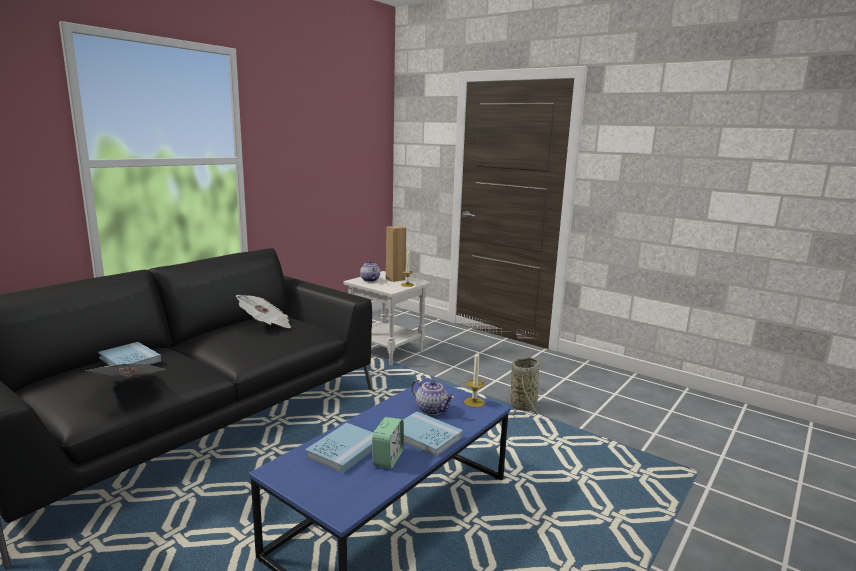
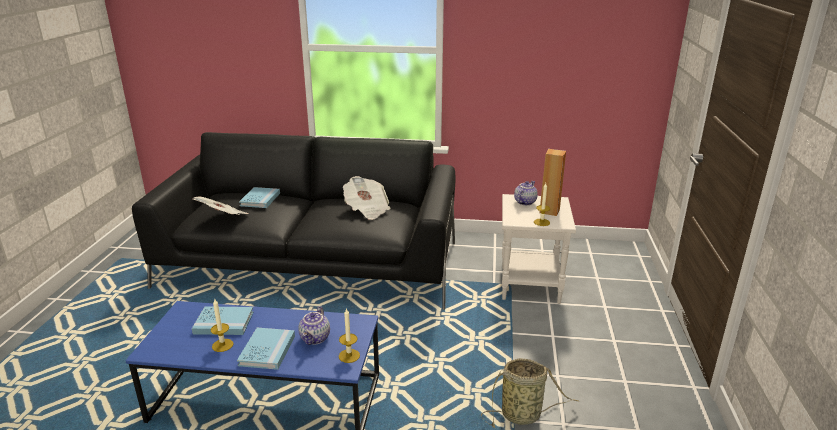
camera: 60 degrees right, 10 degrees up
(388, 458) = (222, 345): alarm clock -> candle

